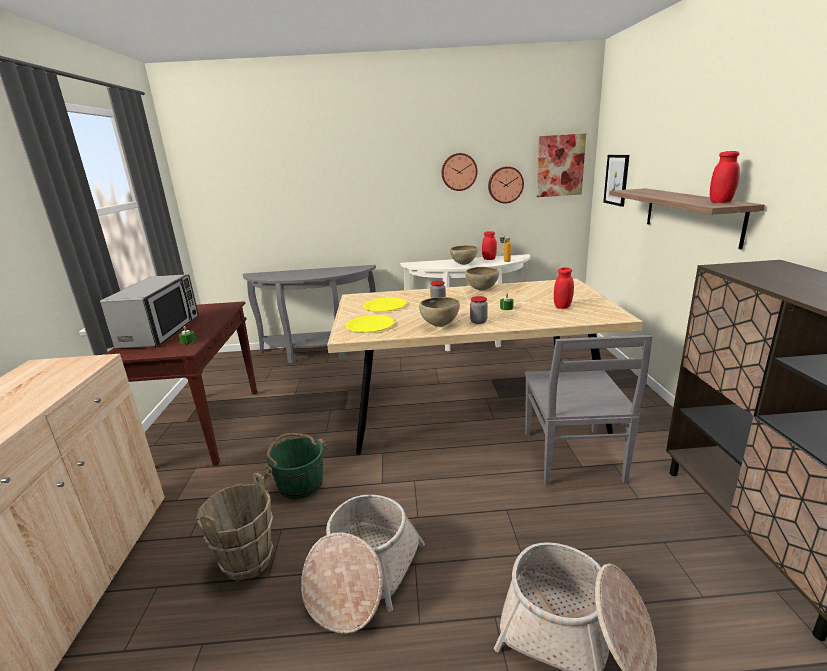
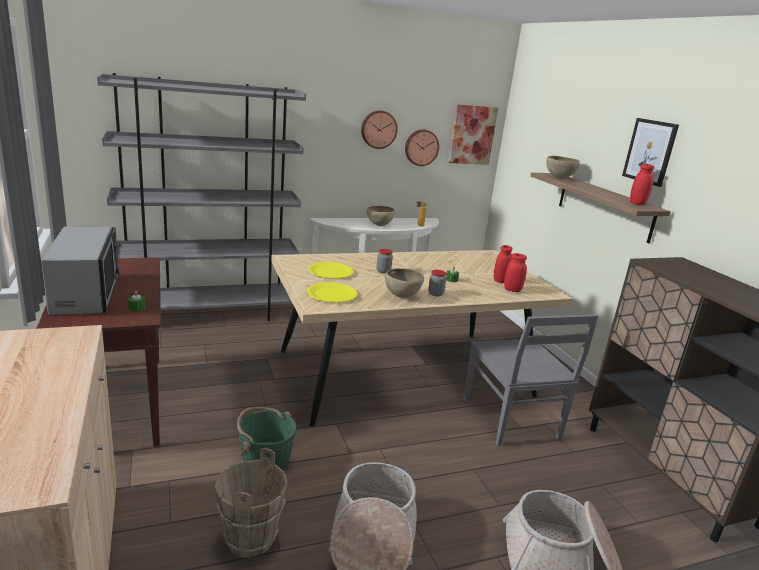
camera: 20 degrees left, 0 degrees up
(318, 353) = (210, 314): grey console table -> grey bookcase
(481, 290) = (416, 258): brown bowl -> brown bowl (559, 178)
(489, 259) = (401, 221): red jar -> red jar (512, 290)
(616, 180) = (527, 158): picture -> picture (650, 151)

